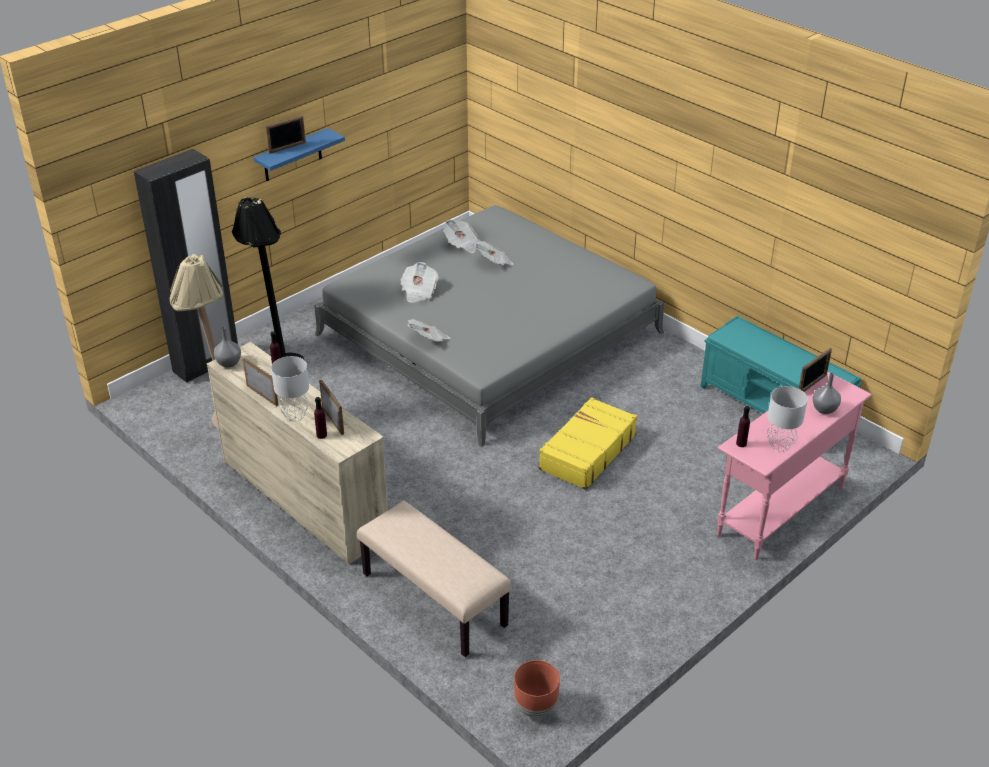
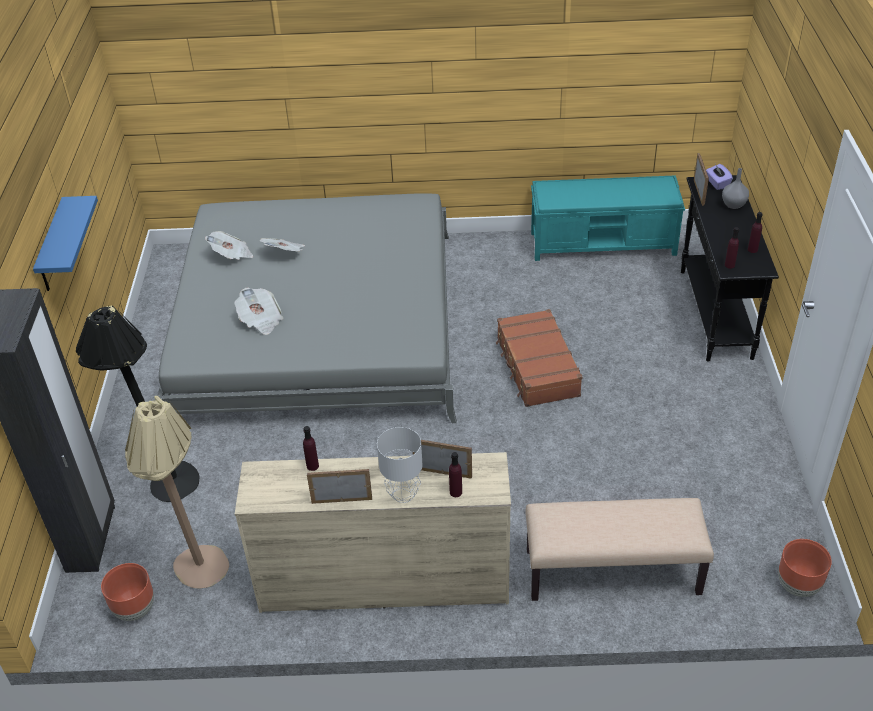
camera: 45 degrees left, 5 degrees up
(175, 413) = (135, 609): none -> brown planter
(229, 363) = (258, 496): grey vase -> none
(287, 148) = (55, 238): picture frame -> none
(429, 340) = (337, 355): newspaper -> none
(587, 452) = (537, 367): yellow suitcase -> brown suitcase
(779, 446) = (752, 250): grey table lamp -> purple bottle
(780, 511) = (715, 314): pink console table -> black console table
(839, 388) = (717, 183): none -> purple tissue box

